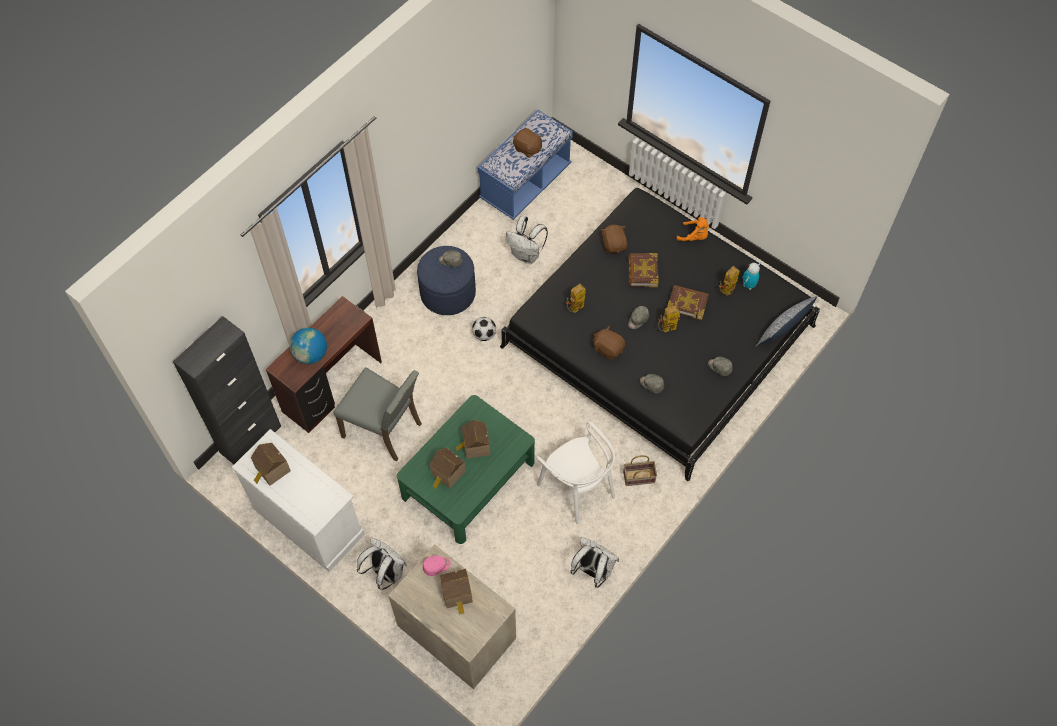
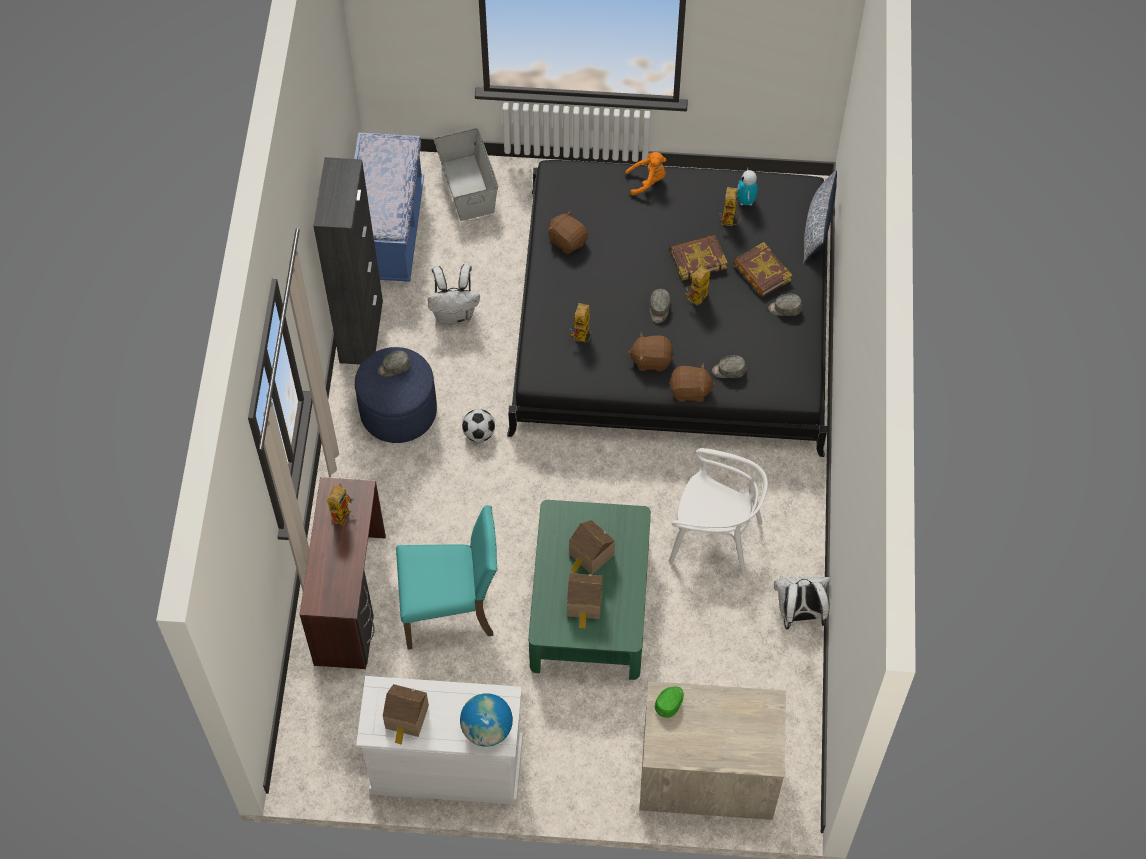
camera: 35 degrees left, 0 degrees up
(250, 439) = (302, 720): black cabinet -> black cabinet (361, 331)
(311, 354) = (340, 565): globe -> globe (487, 729)
(337, 324) = (341, 511): none -> toy robot
(384, 429) = (450, 609): grey chair -> turquoise chair
(385, 572) = (580, 763): white backpack -> none
(437, 566) = (670, 702): pink cap -> green cap
(457, 594) = (715, 716): toy house -> none
(527, 149) = (385, 185): brown plush toy -> brown plush toy (690, 391)
(594, 184) = (468, 187): none -> grey storage box
(638, 478) = (770, 486): basket -> none
(642, 272) = (623, 252): book -> book (761, 273)

